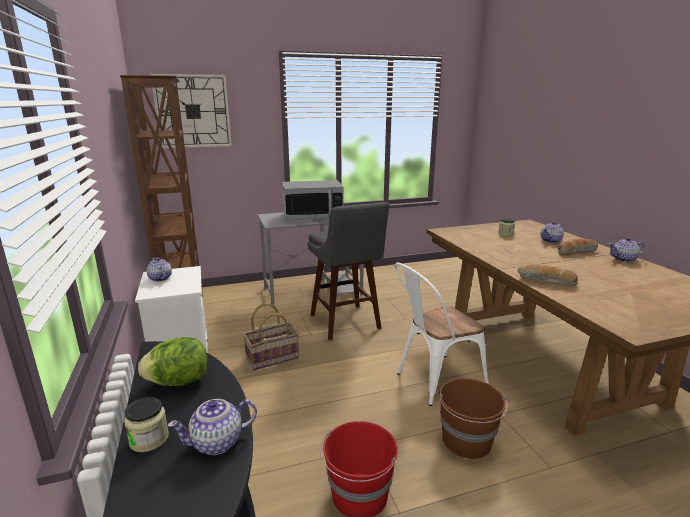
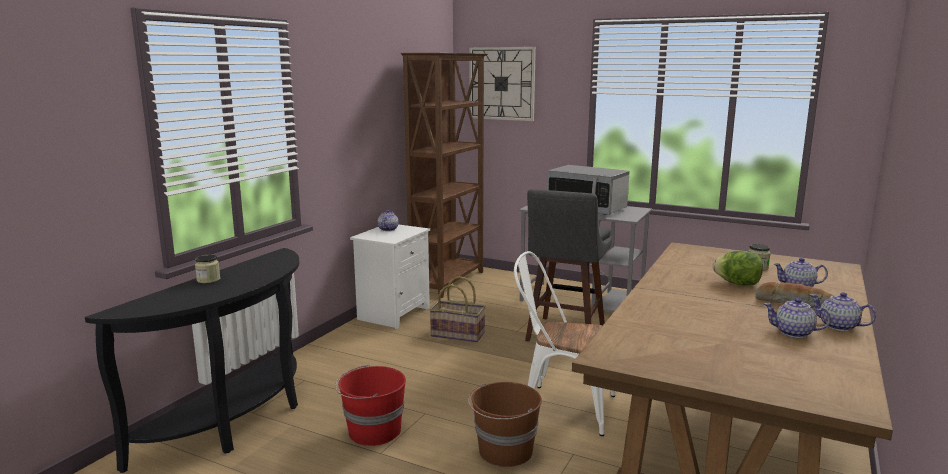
camera: 45 degrees right, 5 degrees down
(179, 382) = (260, 267): lettuce -> lettuce (737, 284)
(218, 442) = (225, 290): teapot -> teapot (794, 333)
(546, 281) = (650, 308): bread -> none

